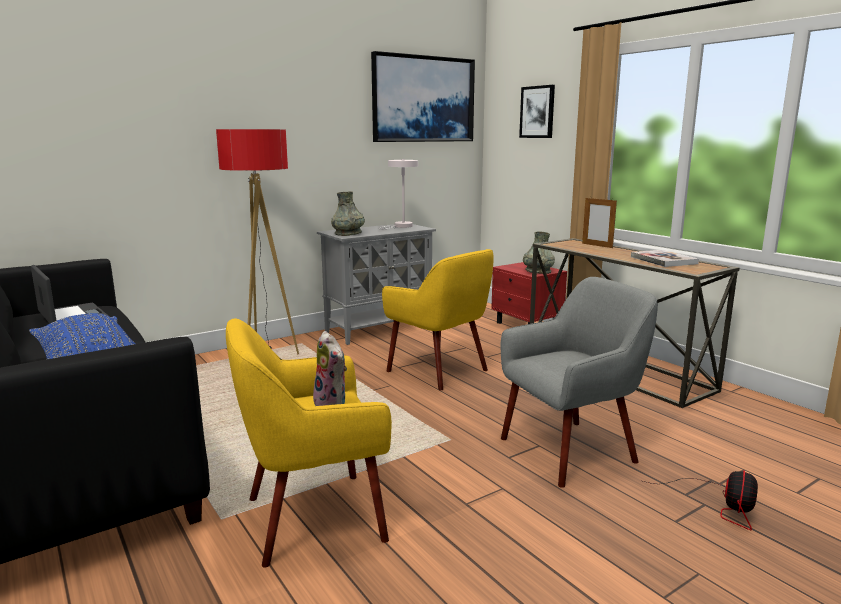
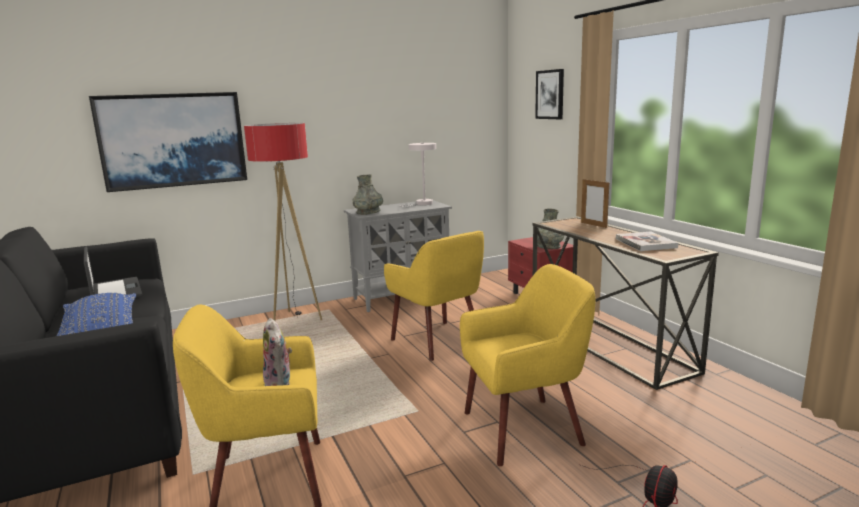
camera: 10 degrees right, 0 degrees up
(423, 99) = (445, 86): picture -> picture (173, 140)
(570, 450) = (524, 428): grey armchair -> yellow armchair

